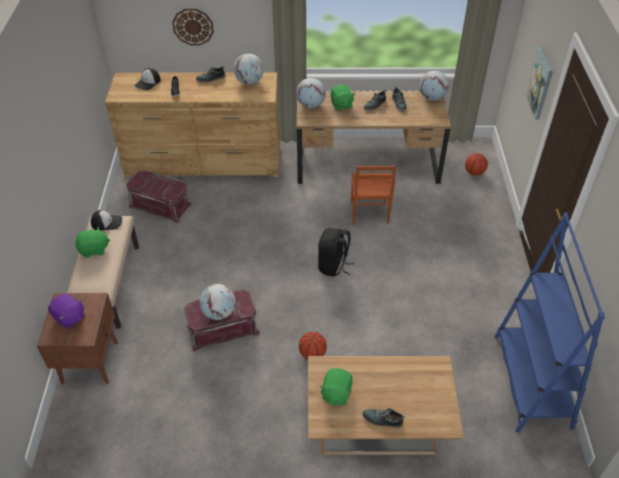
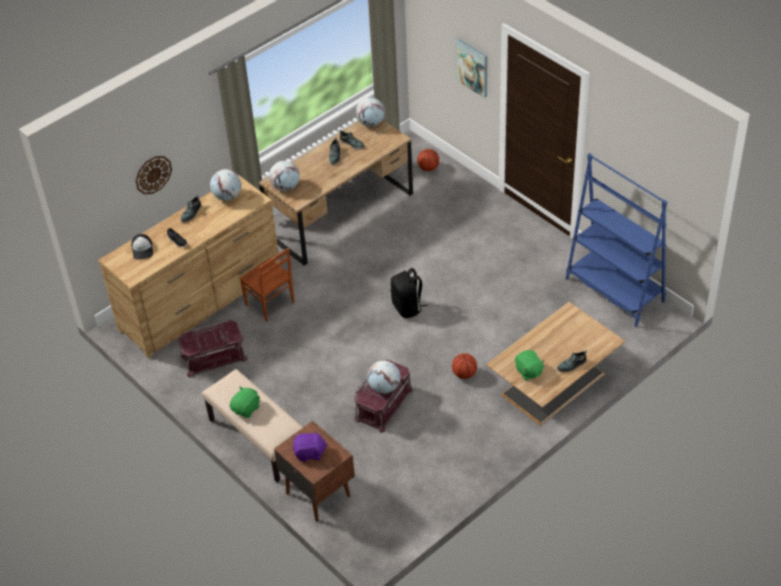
camera: 40 degrees left, 0 degrees up
(107, 222) = (227, 385): cap -> none
(341, 105) = (309, 172): green plush toy -> none
(369, 213) = (386, 251): brown chair -> brown chair (270, 304)

